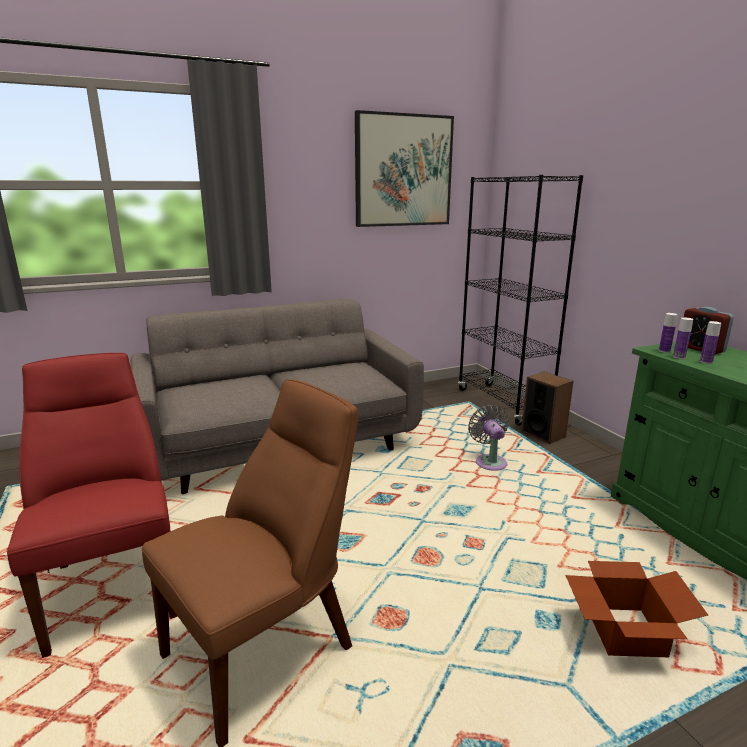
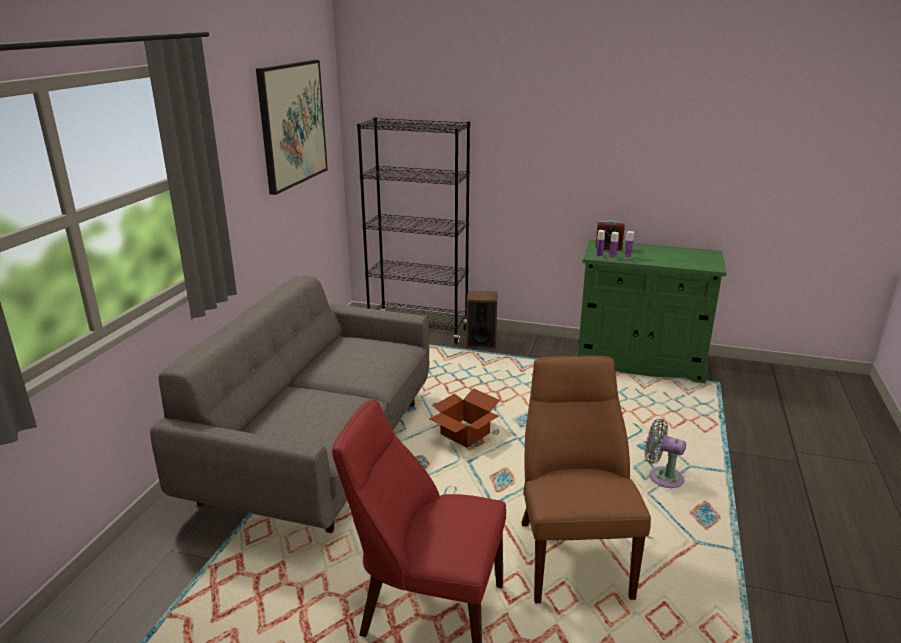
camera: 50 degrees left, 5 degrees up
(489, 461) = (485, 379): grey fan -> grey fan (662, 477)
(622, 632) = (672, 431): cardboard box -> cardboard box (463, 435)

